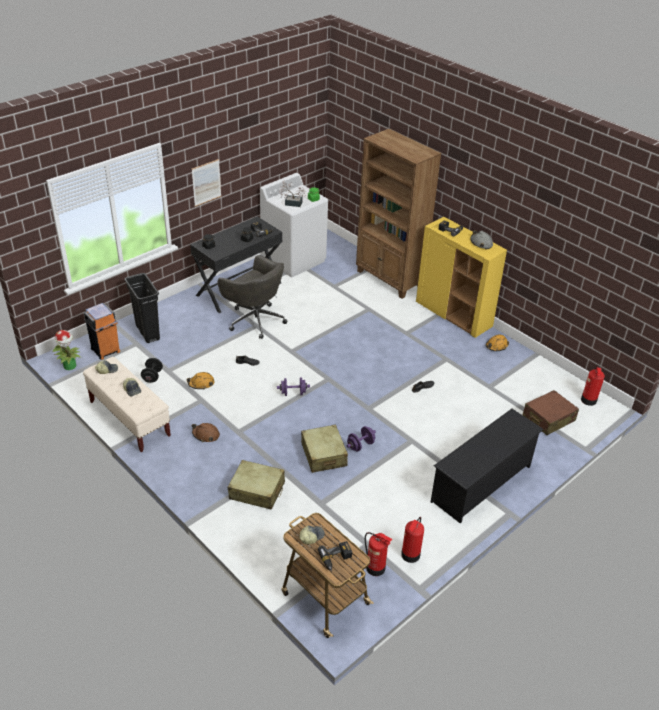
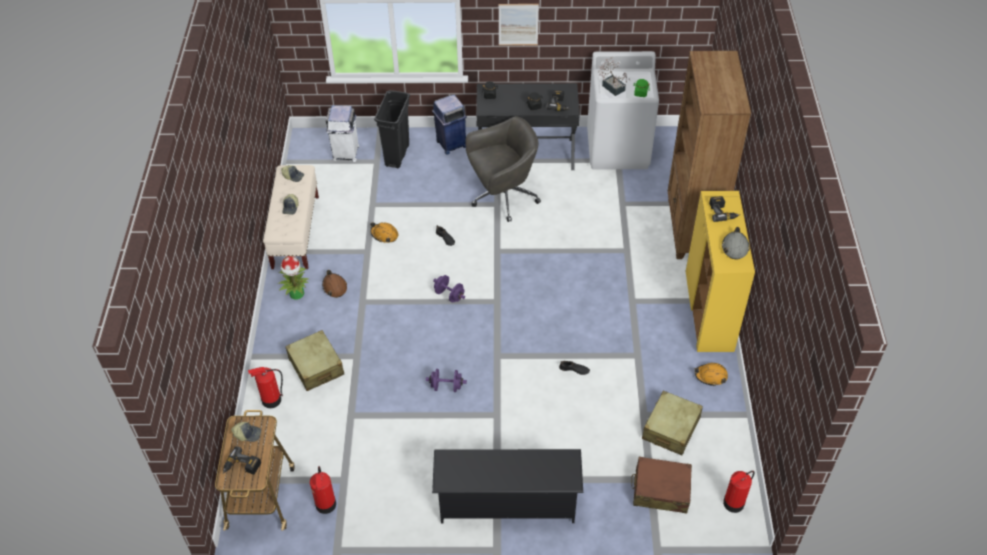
camera: 45 degrees right, 10 degrees up
(70, 366) = (304, 152): potted plant -> potted plant (297, 294)
(105, 350) = (345, 153): orange trash can -> white trash can
(152, 376) = (354, 202): black dumbbell -> none
(179, 307) = (450, 144): none -> blue trash can
(255, 320) = (502, 197): grey office chair -> grey office chair turned 105 degrees counterclockwise
(323, 455) = (405, 373): beige suitcase -> beige suitcase (671, 428)
(410, 555) = (365, 516): fire extinguisher -> fire extinguisher (271, 400)

